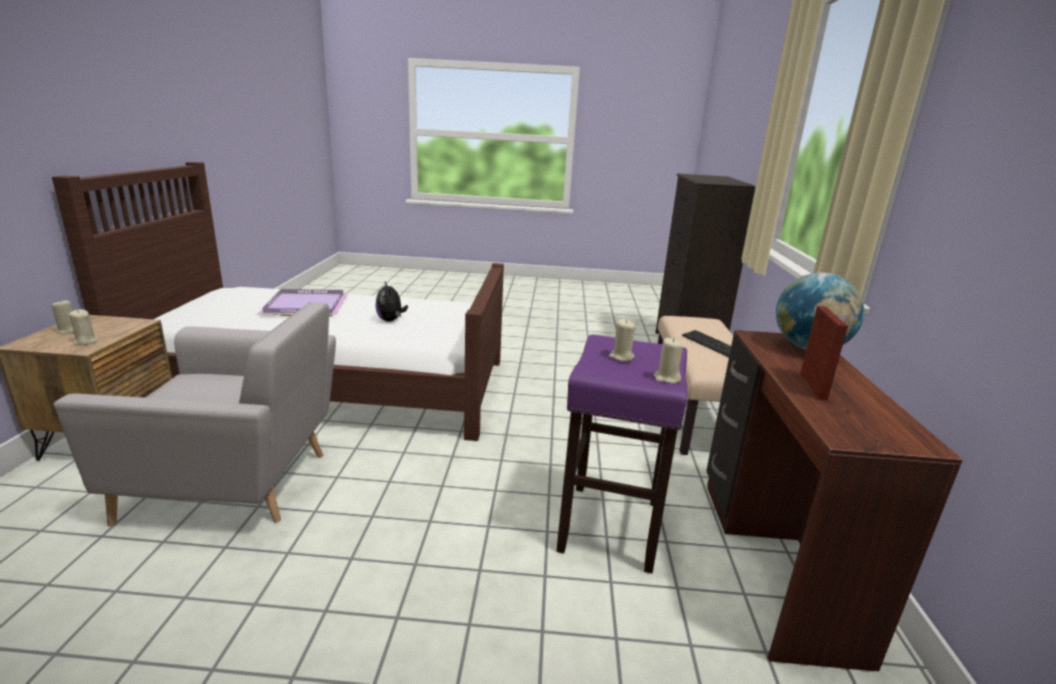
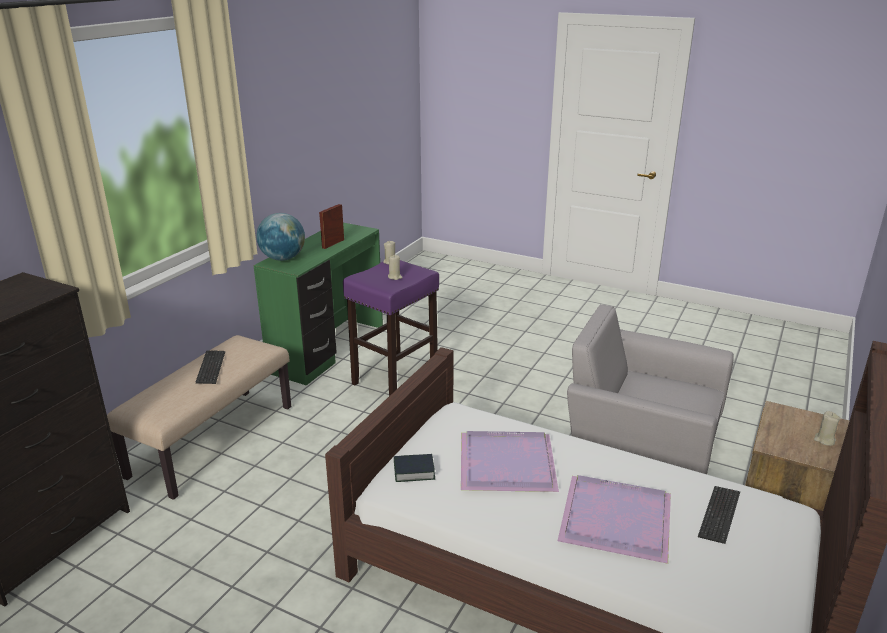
camera: 155 degrees left, 5 degrees up
(85, 342) = (787, 419): beige candle -> none
(223, 314) = (719, 515): none -> keyboard
(391, 320) = (505, 463): plush toy -> purple tray
(458, 311) = (414, 471): none -> book
(771, 561) = (329, 349): brown desk -> green desk

